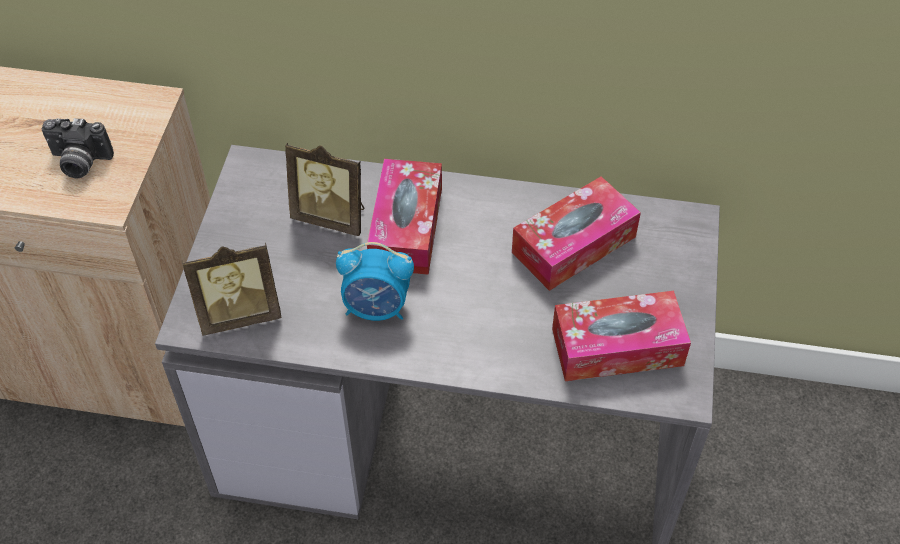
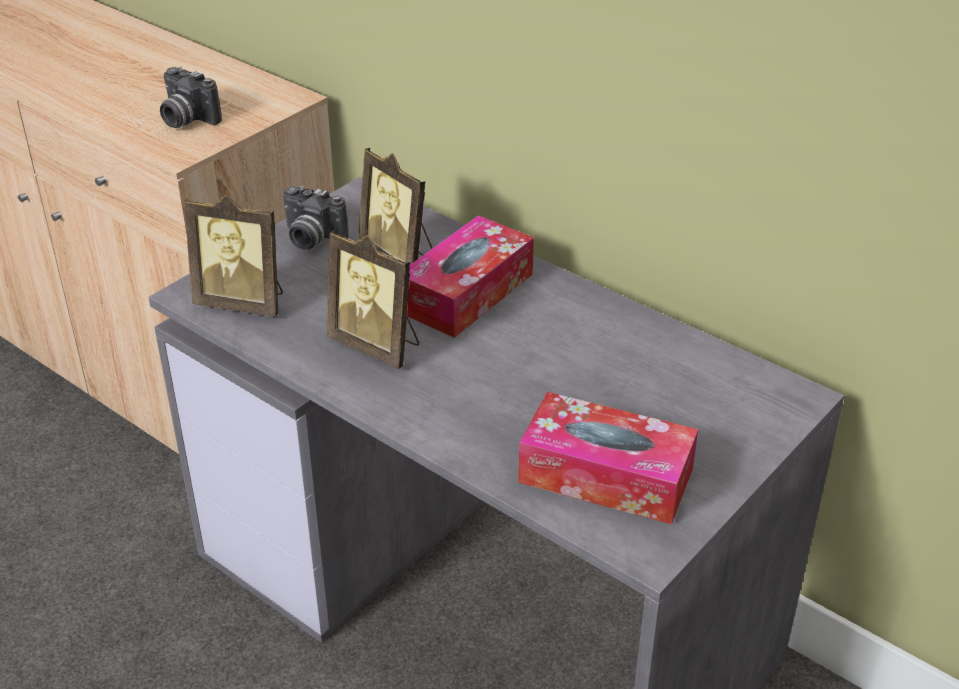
camera: 30 degrees right, 15 degrees down
(243, 226) = (311, 239): none -> camera
(377, 308) = (377, 345): alarm clock -> picture frame
(574, 244) = (635, 368): tissue box -> none

